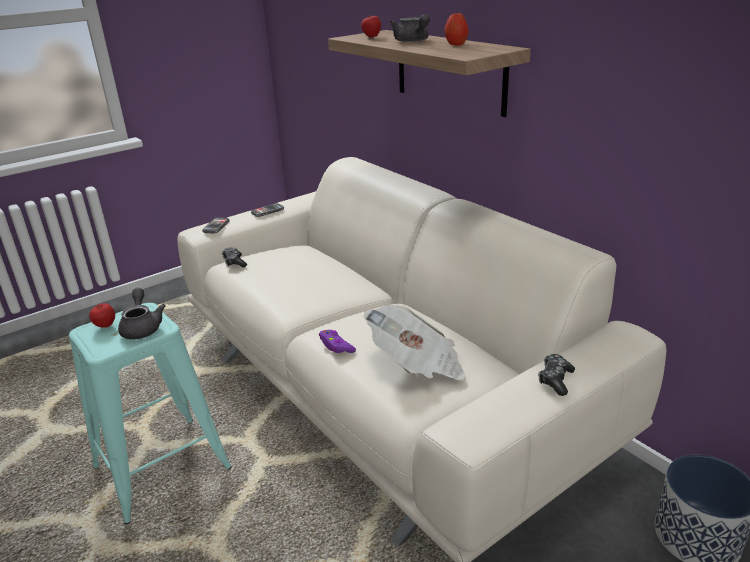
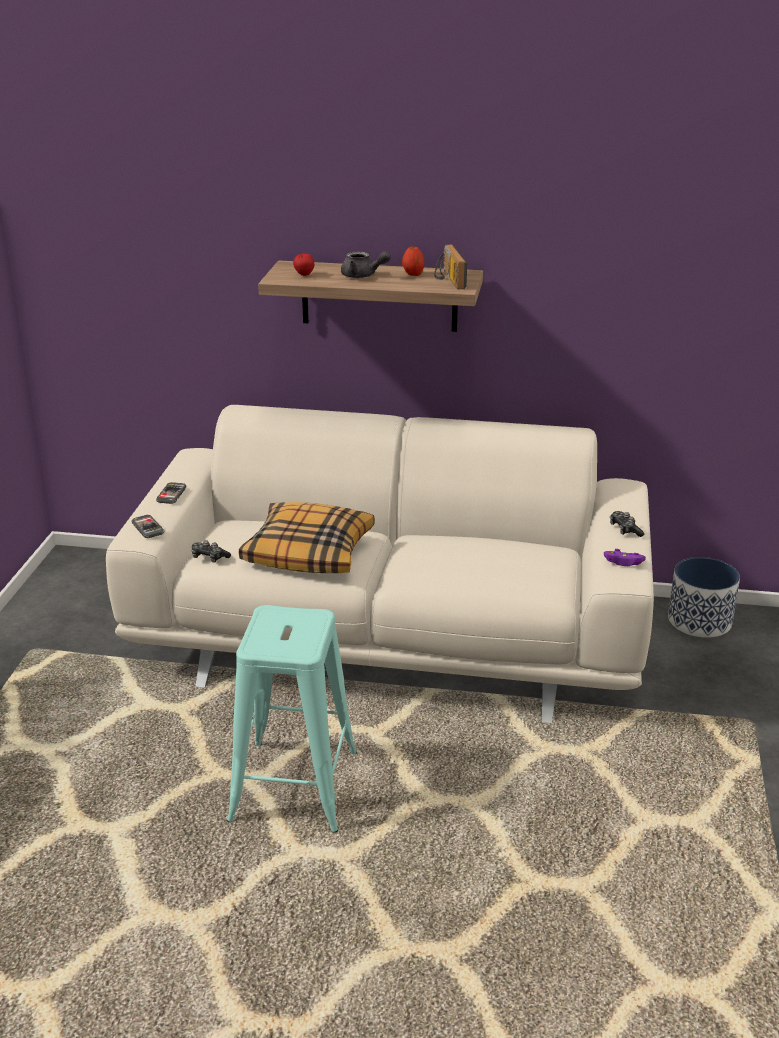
camera: 45 degrees left, 0 degrees up
(105, 326) = (265, 637): apple -> none
(142, 327) = (301, 622): grey teapot -> none
(297, 284) = (309, 551): none -> pillow
(336, 346) = (435, 579): purple game controller -> purple game controller (623, 562)
(417, 365) = (508, 566): newspaper -> none
(474, 50) = (448, 279): none -> radio

